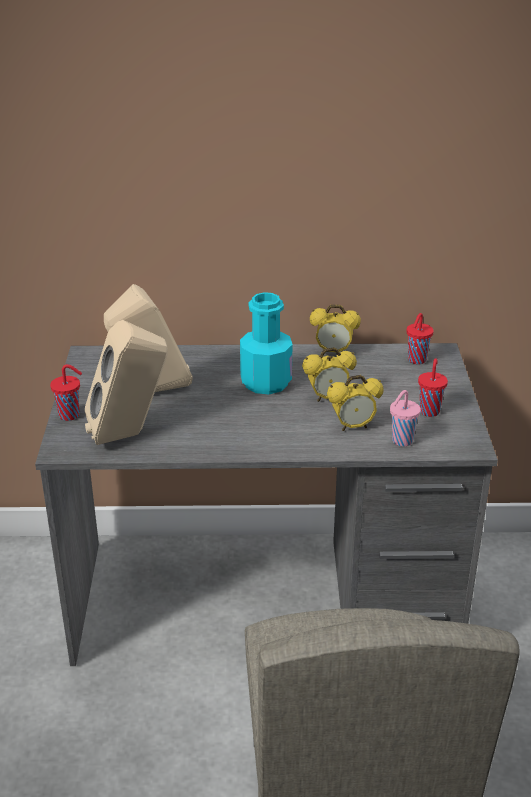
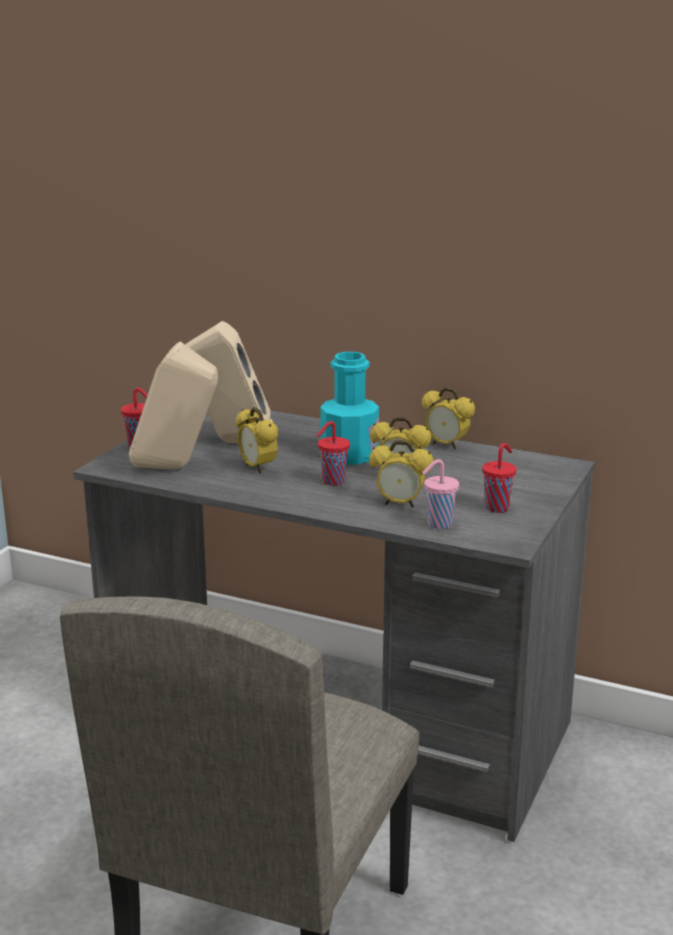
camera: 25 degrees right, 10 degrees down
(201, 416) = (257, 468): none -> alarm clock
(416, 360) = (530, 467): red cup -> red cup (332, 482)

